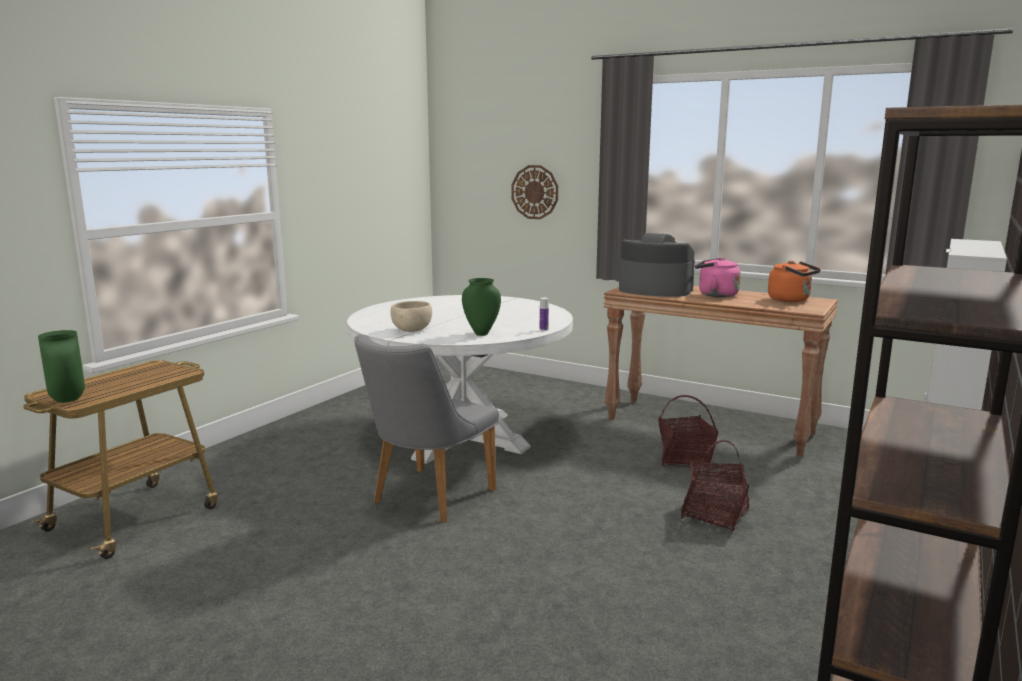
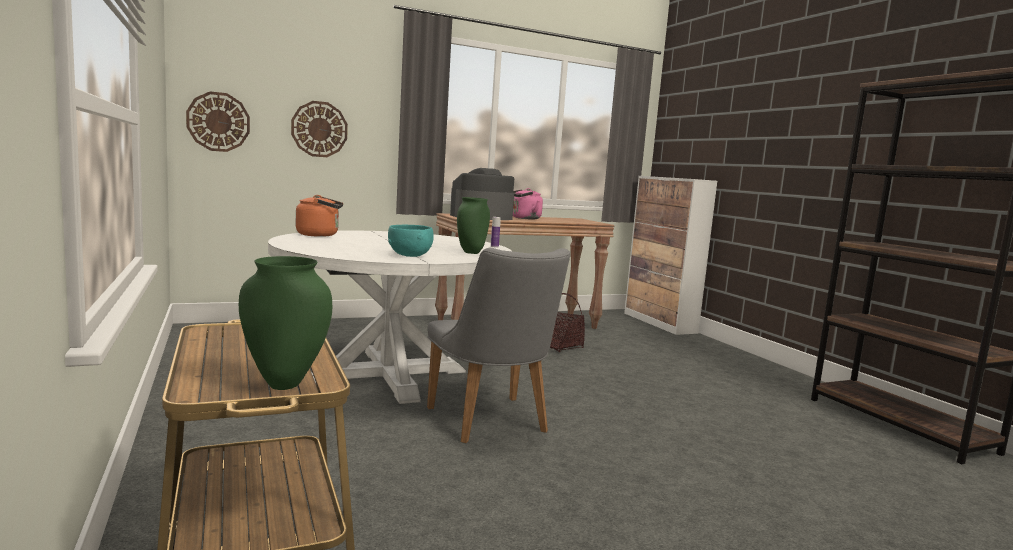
camera: 55 degrees left, 5 degrees down
(412, 330) = (410, 255): beige bowl -> turquoise bowl
(461, 191) = (218, 122): none -> wall clock
(715, 515) = (644, 368): basket -> none
(791, 300) = (568, 219): orange kettle -> orange kettle (320, 235)

